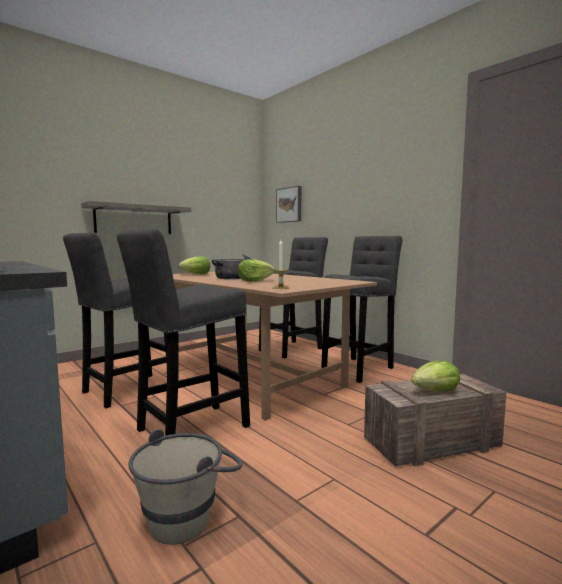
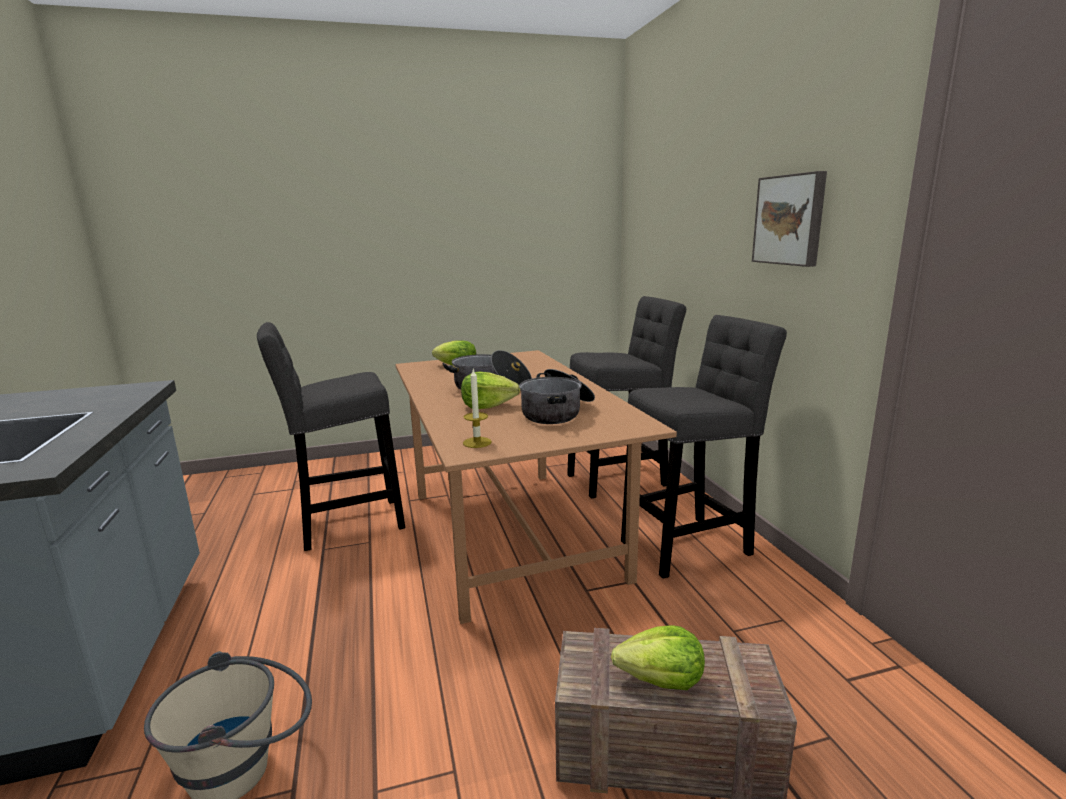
camera: 25 degrees right, 10 degrees up
(134, 220) = (404, 270): shelf -> none
(188, 430) = (357, 616): grey stool -> none
(289, 205) = (650, 233): picture -> picture (790, 220)
(301, 281) = (557, 412): none -> cooking pot

